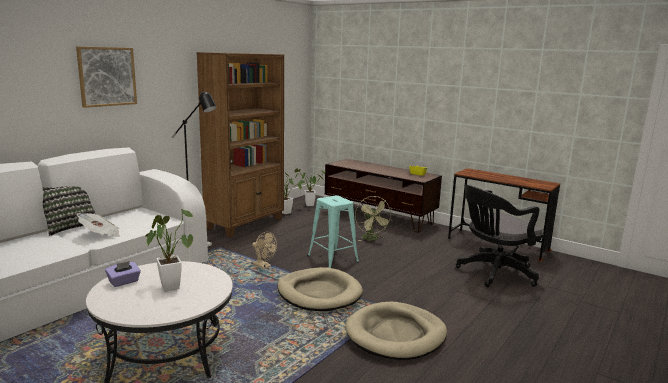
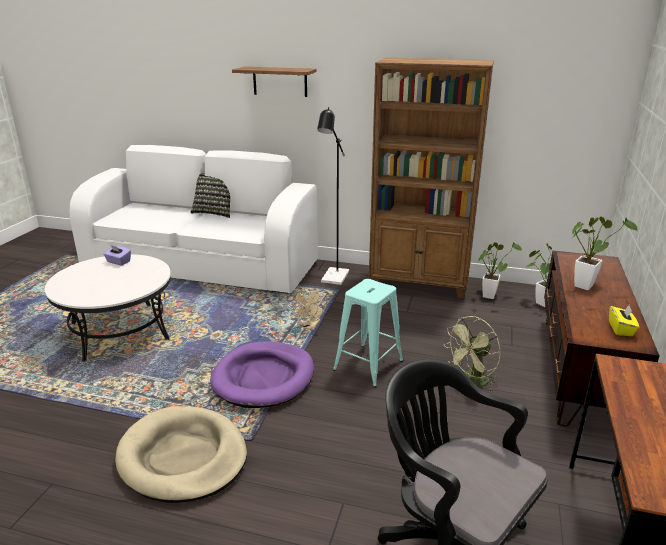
camera: 70 degrees right, 10 degrees up
(101, 235) = (202, 226): newspaper -> none
(107, 76) = (280, 81): picture -> shelf
(170, 285) = (115, 278): potted plant -> potted plant (585, 285)
(319, 293) = (264, 378): beige dog bed -> purple dog bed

